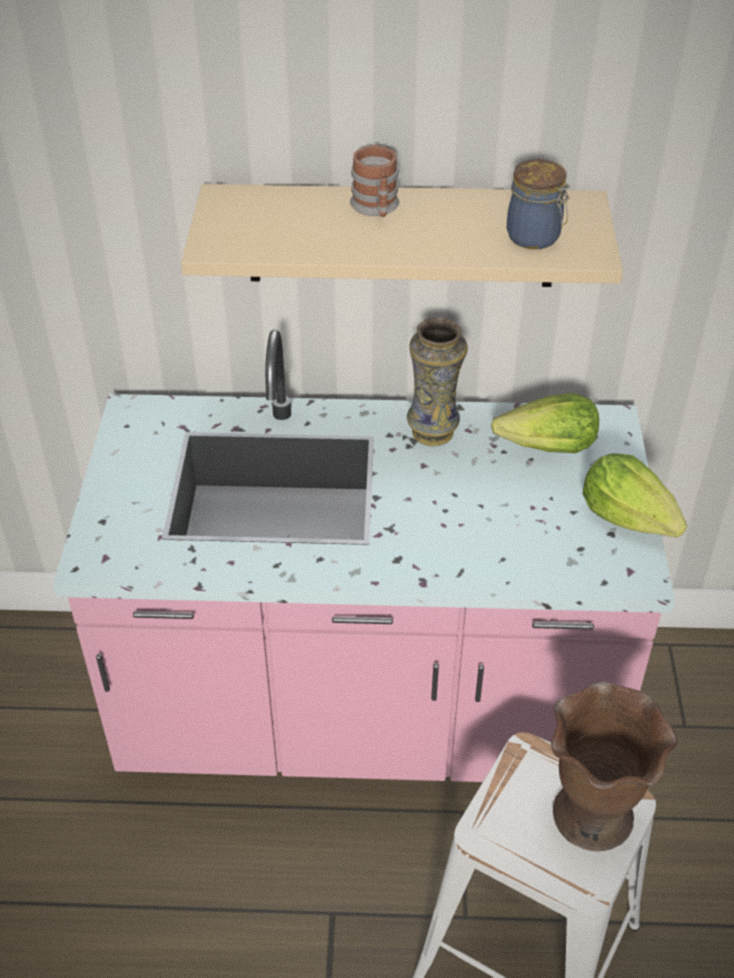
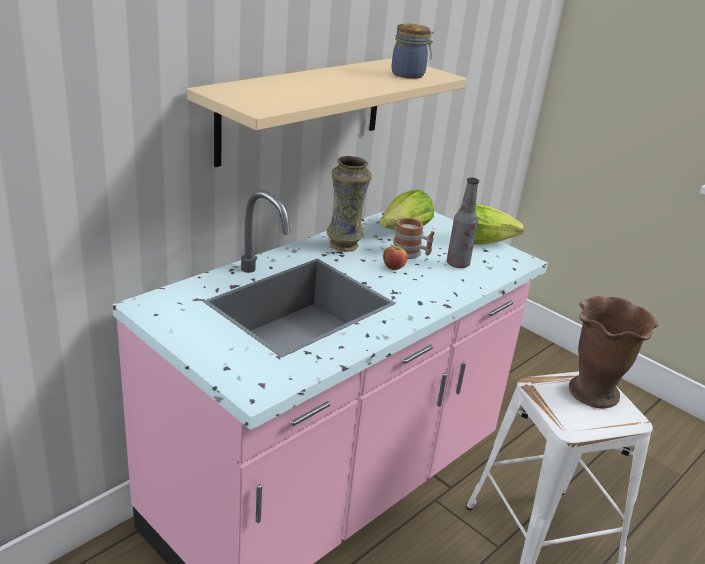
camera: 50 degrees left, 15 degrees down
(376, 208) = (312, 79): mug -> mug (411, 254)
(443, 494) = (393, 267): none -> apple
(534, 533) = (457, 264): none -> bottle

